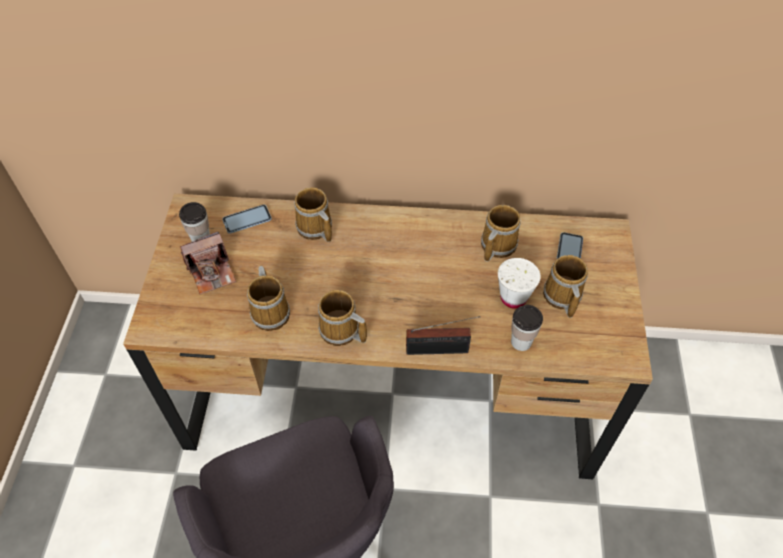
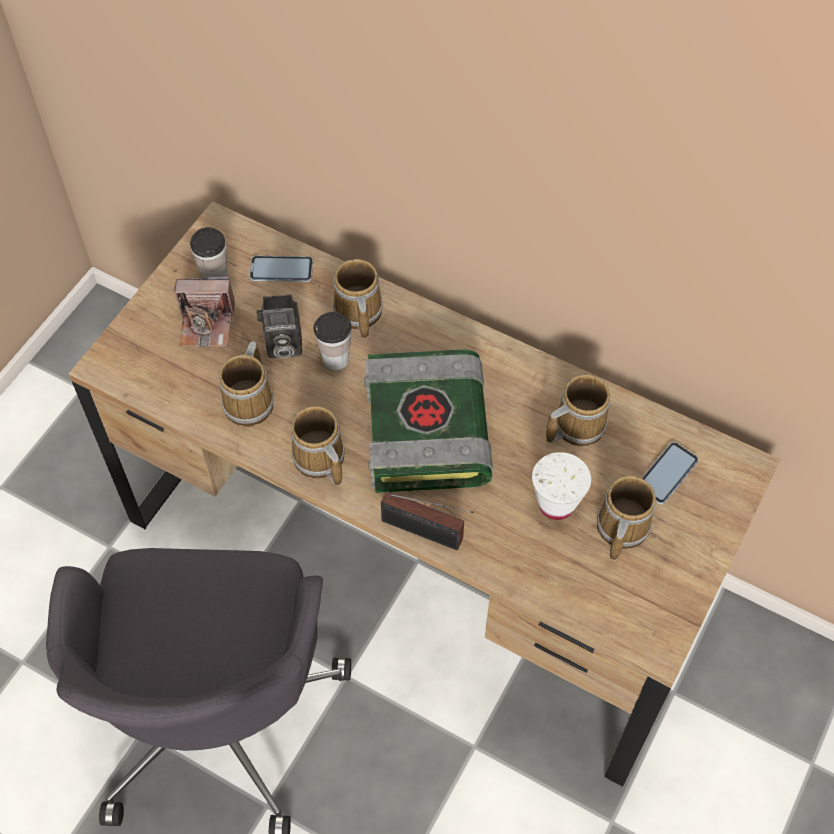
camera: 25 degrees right, 5 degrees up
(274, 267) = (282, 346): none -> camera
(405, 285) = (429, 432): none -> book
(521, 342) = (532, 564): cup -> cup (335, 359)

